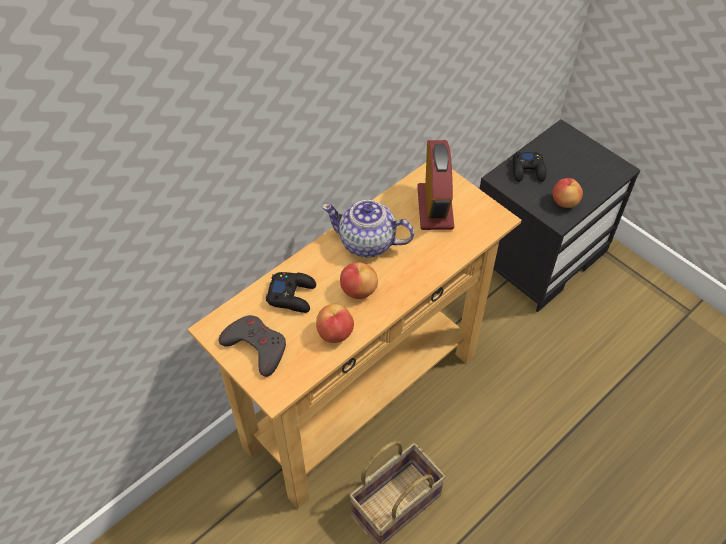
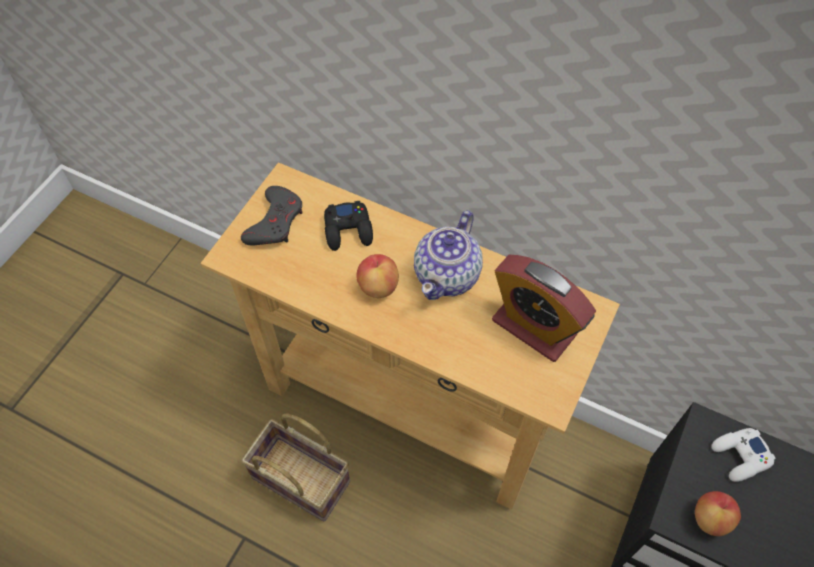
camera: 70 degrees right, 5 degrees up
(335, 333) = (315, 283): apple -> none
(368, 243) = (448, 275): teapot -> teapot turned 150 degrees counterclockwise
(435, 208) = (534, 327): alarm clock -> alarm clock turned 60 degrees clockwise
(528, 170) = (740, 457): black game controller -> white game controller

